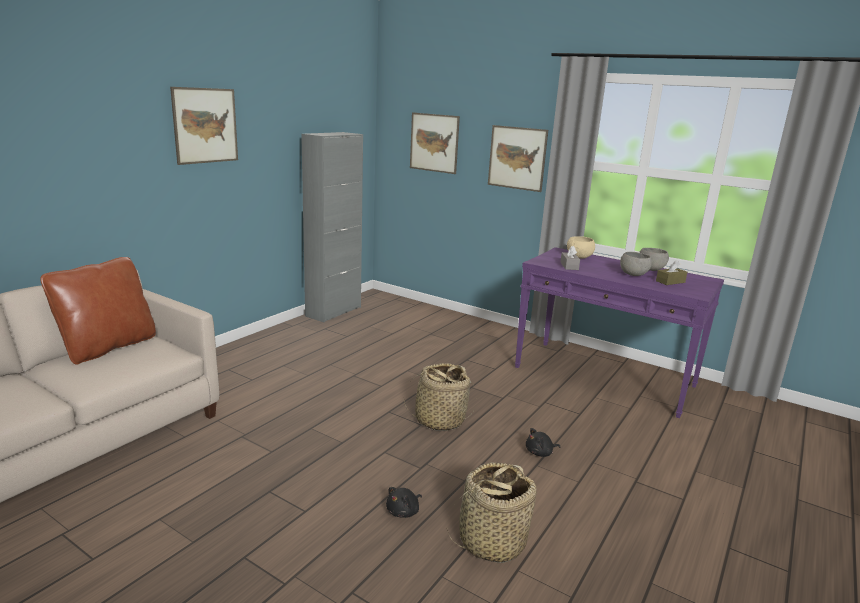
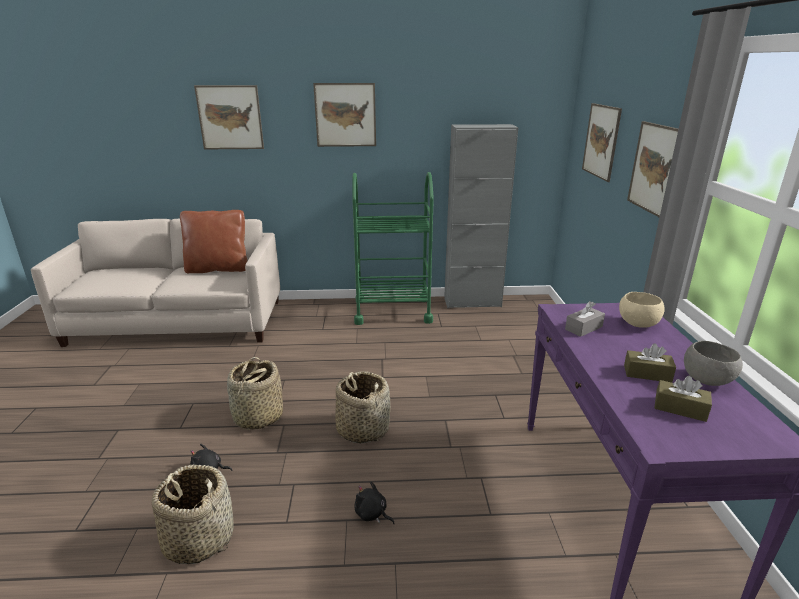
camera: 55 degrees right, 5 degrees up
(64, 131) = (230, 117): none -> picture
(284, 341) = (392, 311): none -> green cart
(353, 461) = (257, 417): none -> basket
(633, 274) = (647, 374): grey bowl -> brown tissue box

